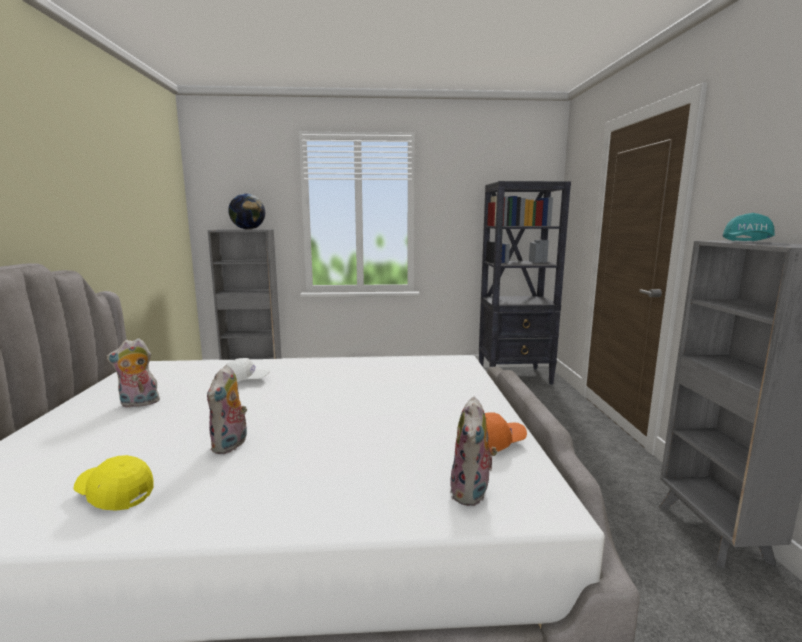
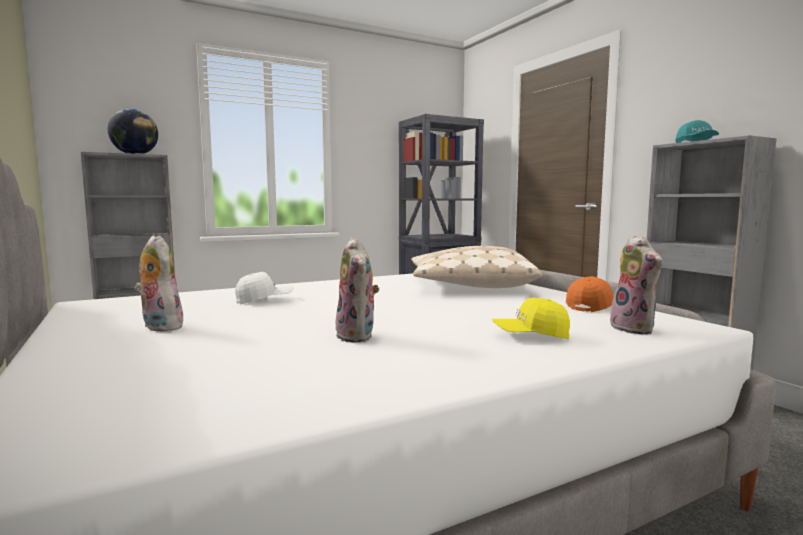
camera: 25 degrees left, 5 degrees down
(115, 494) = (304, 381): yellow cap -> yellow cap (530, 336)
(138, 404) = (159, 327): plush toy -> plush toy turned 90 degrees clockwise
(434, 385) = (468, 285): none -> beige pillow

